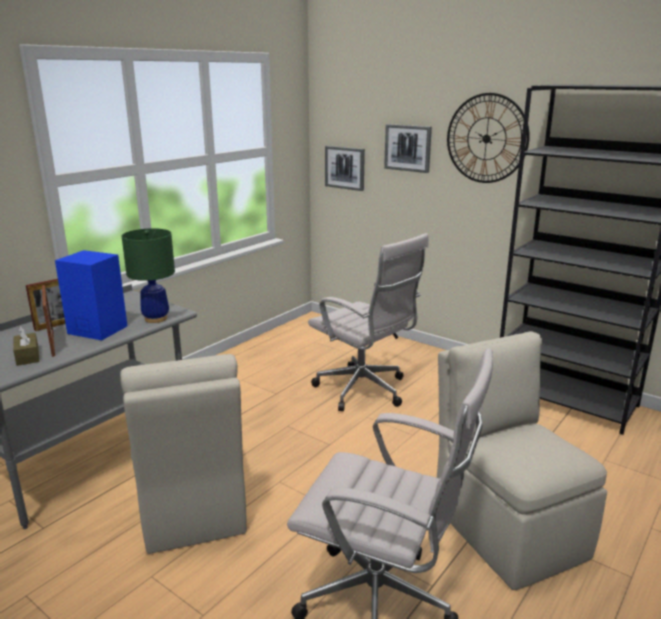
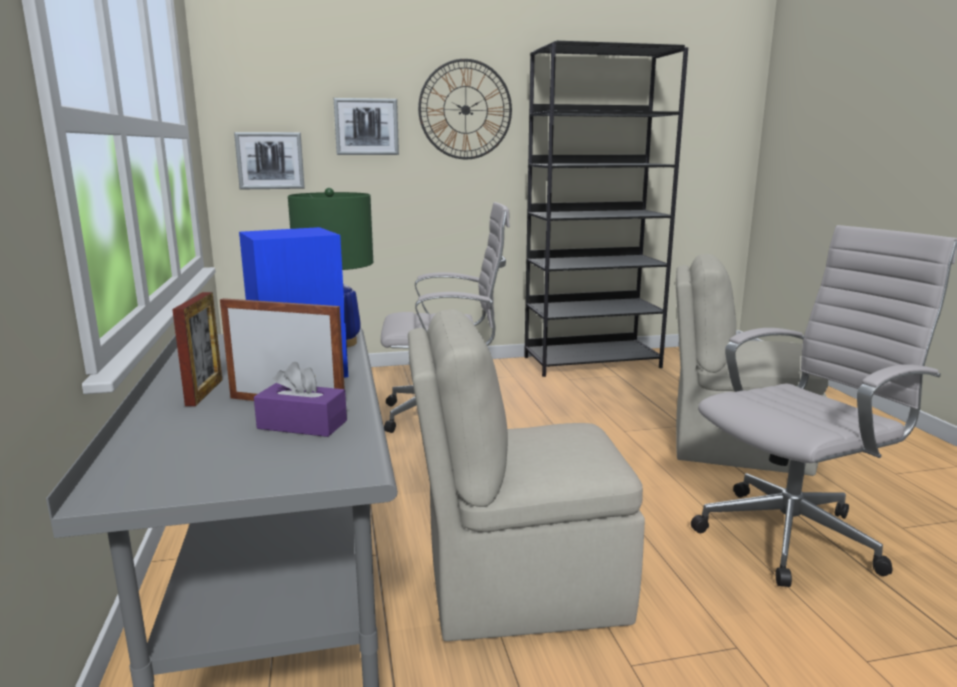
camera: 50 degrees left, 5 degrees down
(27, 356) = (302, 425): brown tissue box -> purple tissue box
(191, 507) = (519, 587): beige chair -> beige chair turned 150 degrees clockwise

